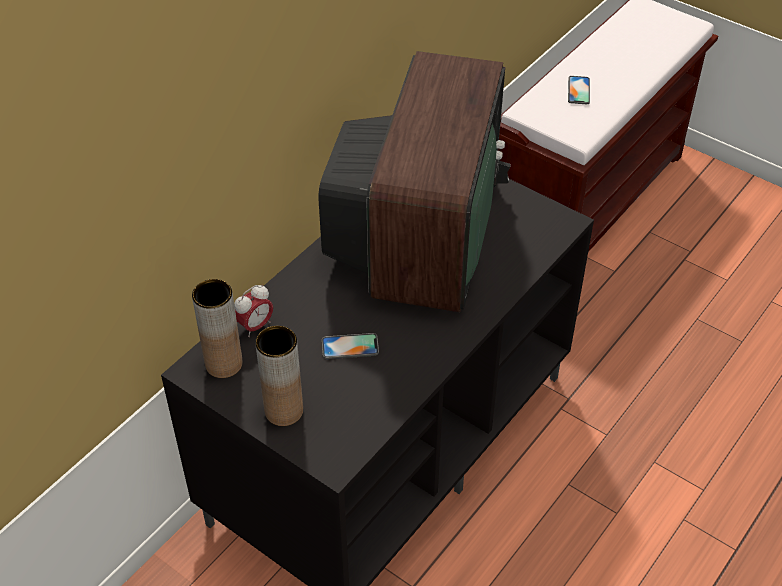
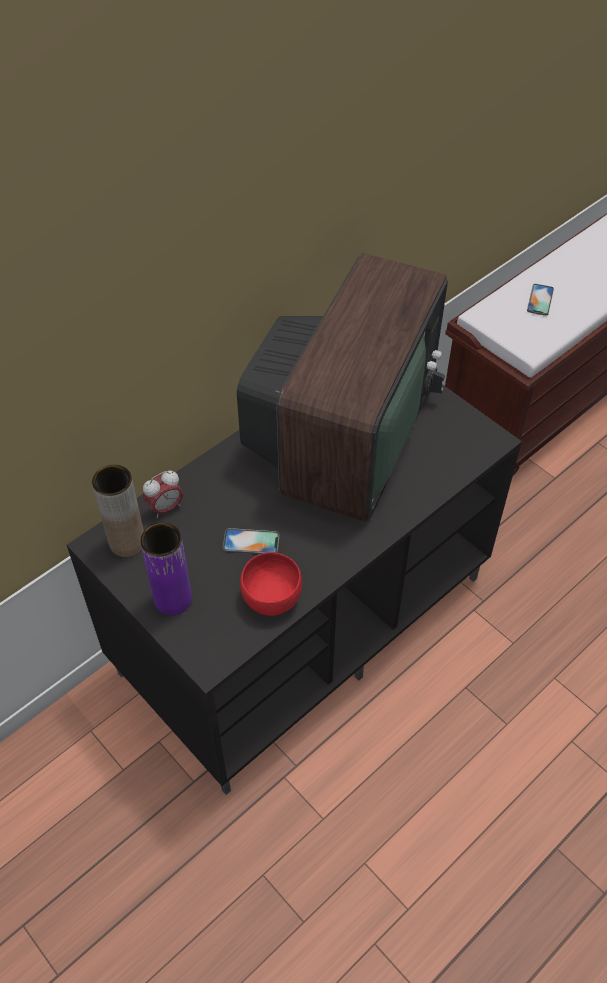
camera: 10 degrees right, 5 degrees up
(284, 411) = (173, 599): brown vase -> purple vase
(383, 395) = (271, 598): none -> red bowl

